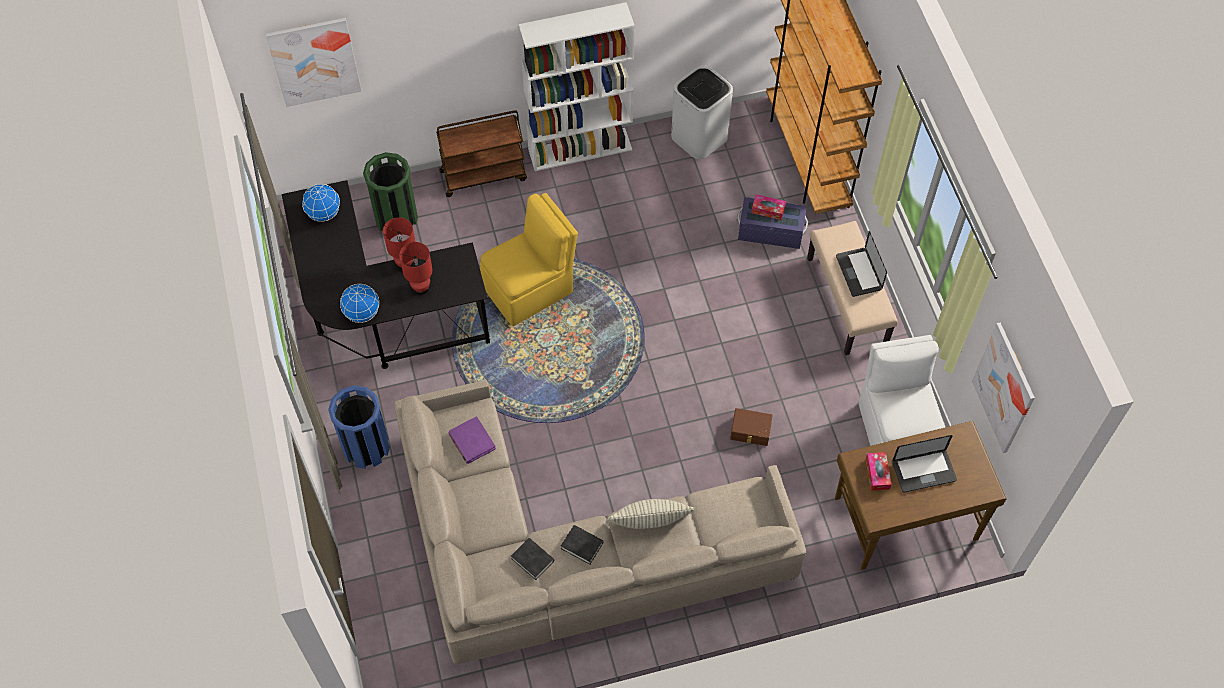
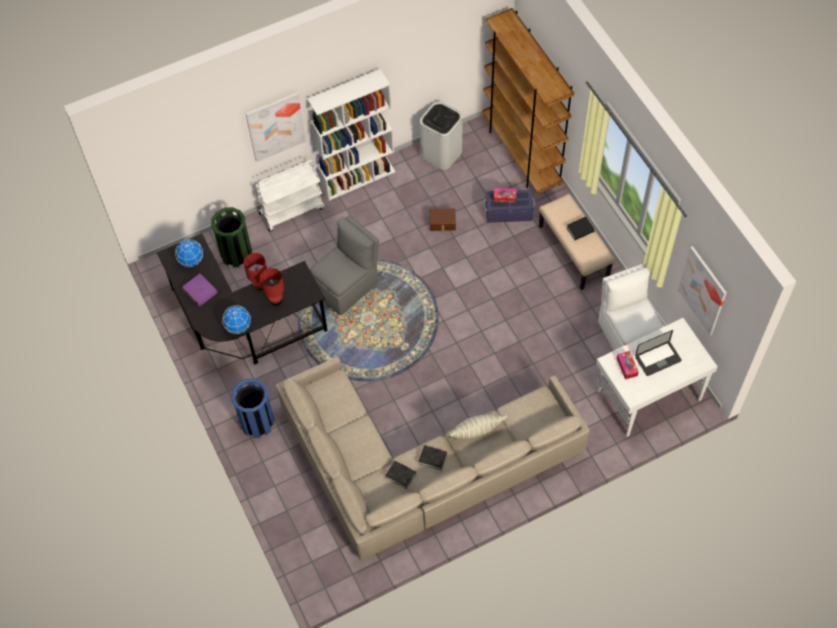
camera: 10 degrees left, 0 degrees up
(314, 61) = (167, 152): picture -> picture (275, 126)
(471, 441) = (336, 402): purple book -> purple book (199, 291)
(484, 175) = (292, 210): brown cart -> white cart
(530, 289) = (347, 286): yellow chair -> grey chair
(750, 431) = (527, 356): brown storage box -> brown storage box (442, 223)
(858, 272) = (580, 230): laptop -> black book
(904, 517) = (647, 395): brown desk -> white desk

